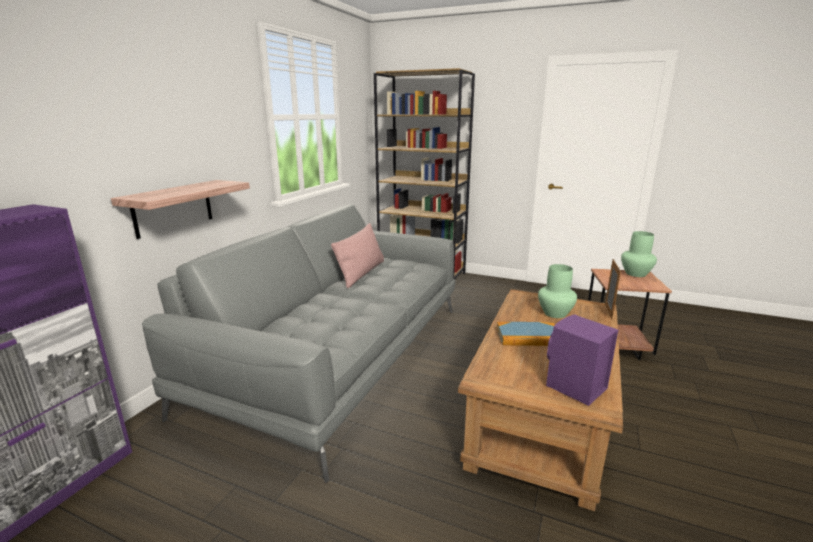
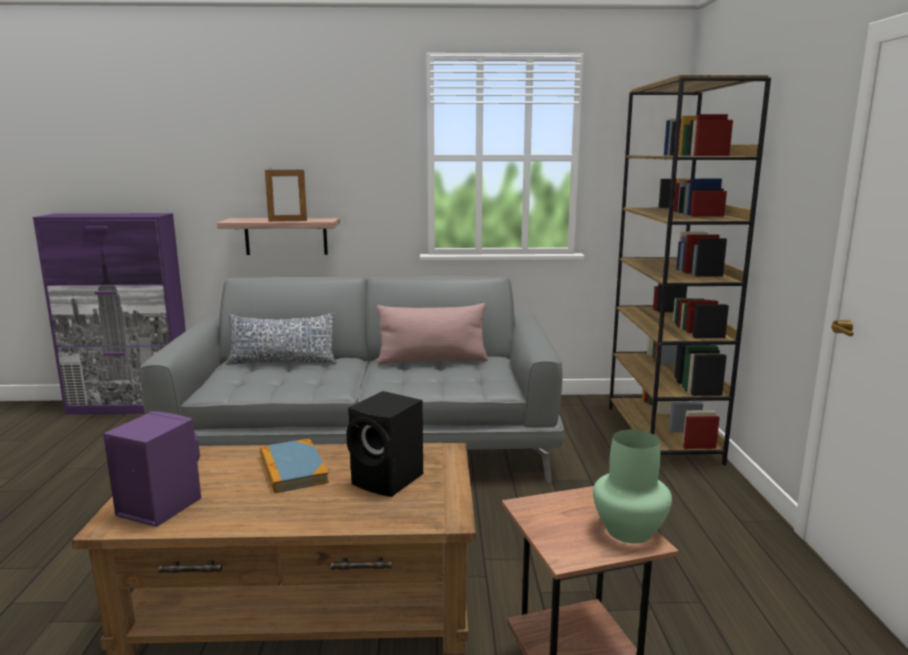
camera: 65 degrees right, 5 degrees down
(292, 318) = (282, 362): none -> pillow
(554, 313) = (389, 480): green vase -> black speaker
(608, 311) = (430, 524): picture frame -> picture frame (287, 221)

